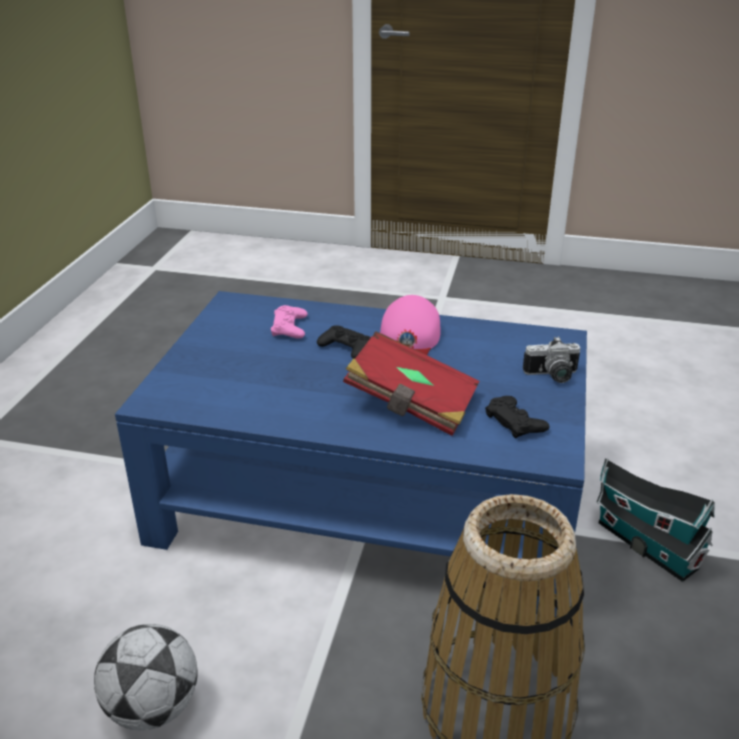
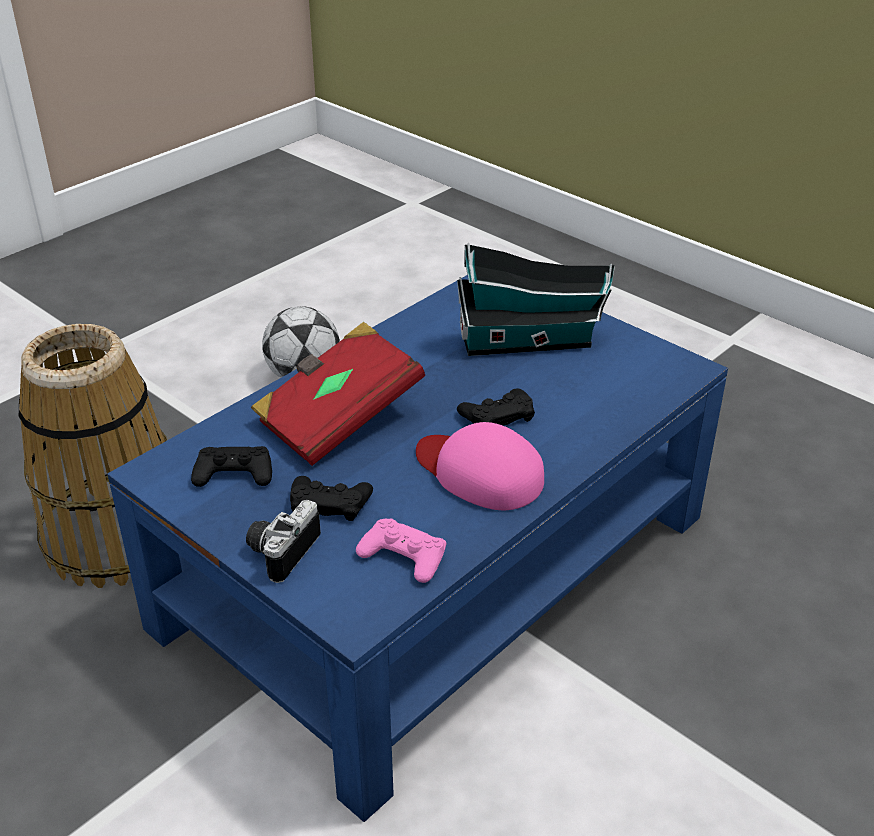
camera: 120 degrees right, 5 degrees up
(289, 327) = (581, 390): pink game controller -> pink game controller (403, 556)
(495, 376) = (329, 503): none -> black game controller
(643, 543) = (147, 779): toy house -> toy house (531, 342)

